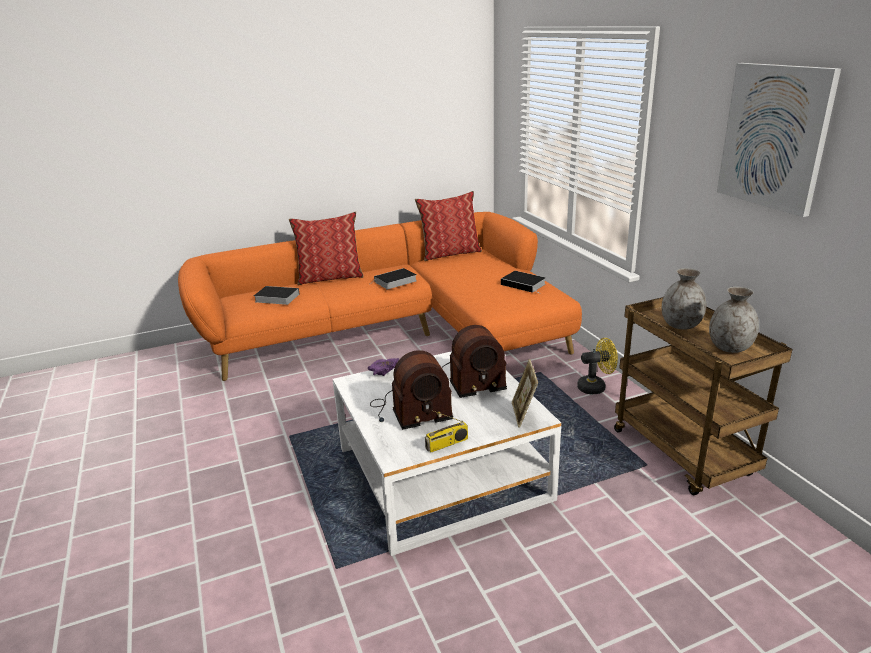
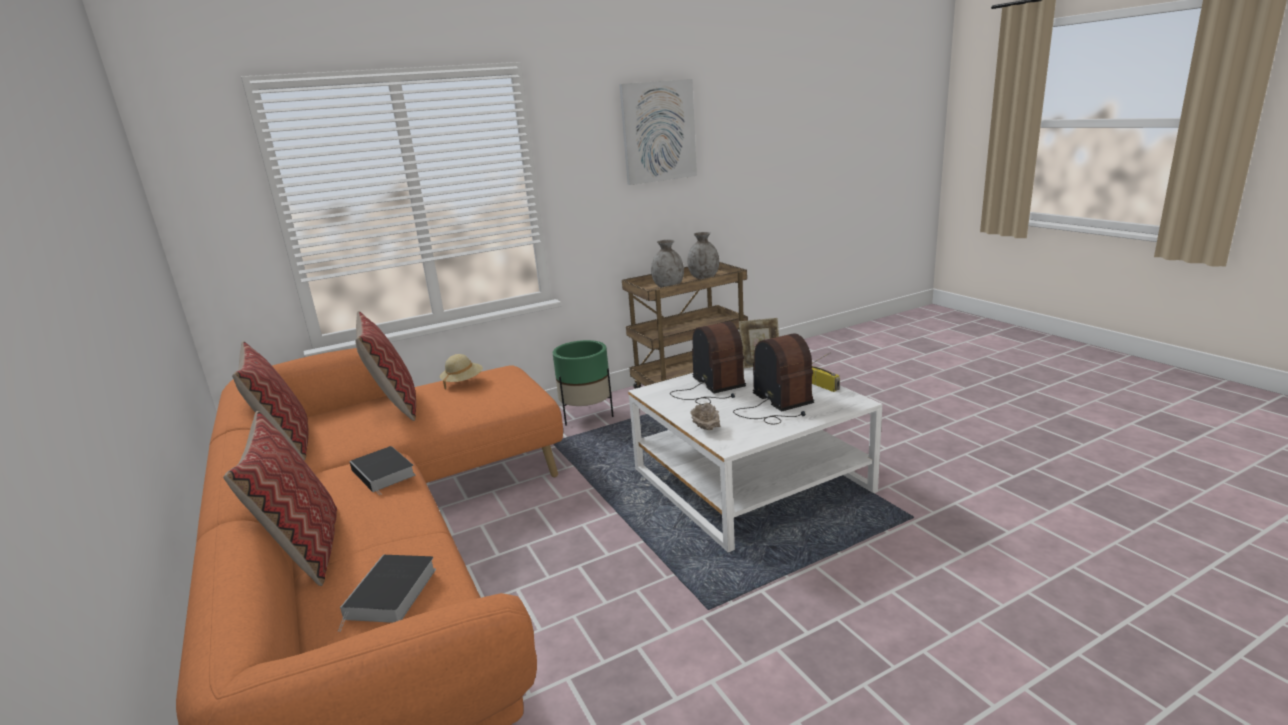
camera: 95 degrees left, 5 degrees down
(384, 374) = (706, 428): purple bowl -> beige bowl
(487, 270) = (395, 406): none -> pillow
(524, 284) = (463, 382): book -> beige hat
(595, 387) = (587, 415): yellow fan -> green planter

